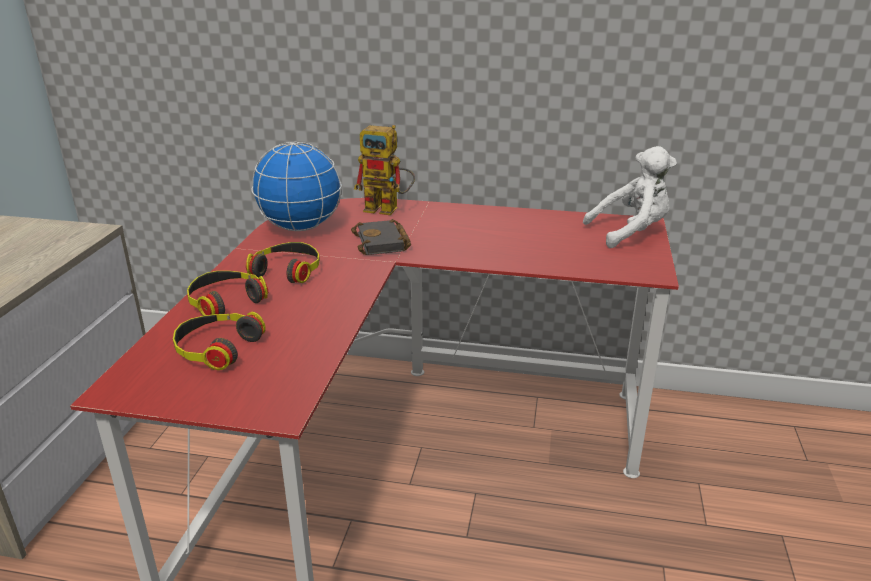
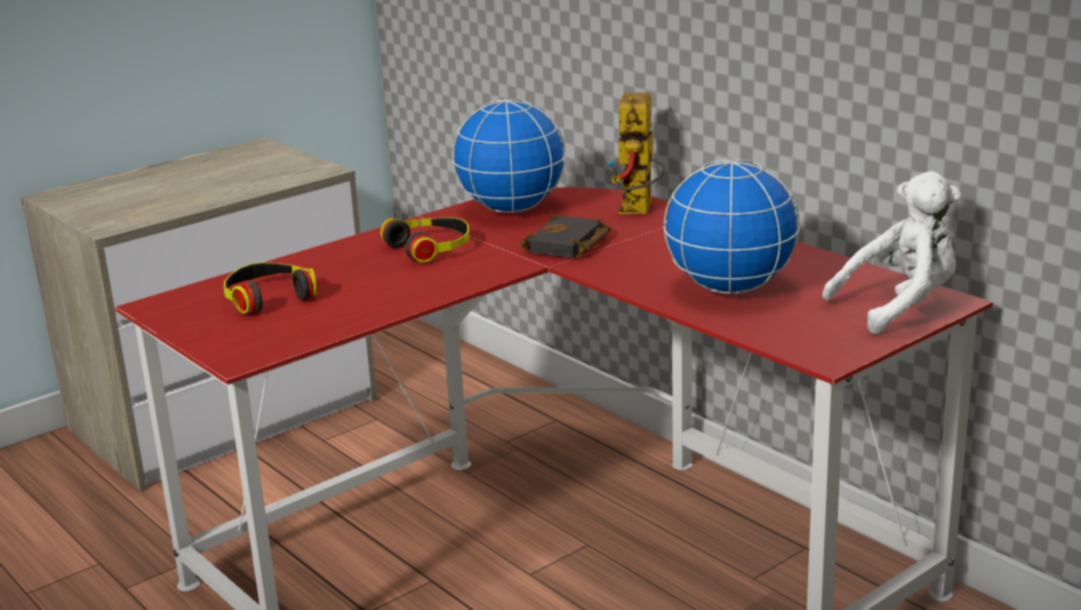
camera: 40 degrees right, 5 degrees down
(225, 300) = (335, 260): headphones -> none
(388, 209) = (639, 211): toy robot -> toy robot turned 45 degrees clockwise
(528, 246) = (729, 288): none -> globe
(631, 232) = (899, 307): white plush toy -> white plush toy turned 45 degrees counterclockwise

